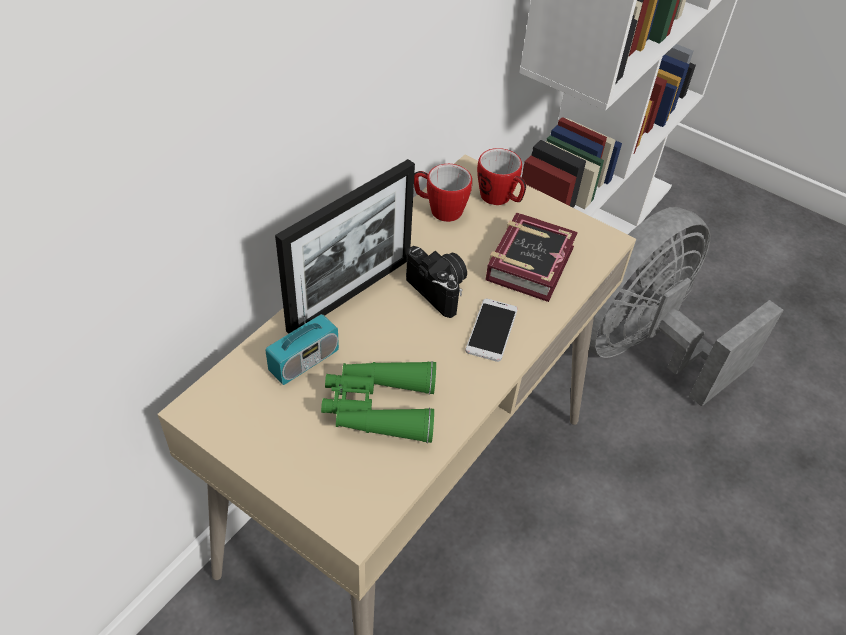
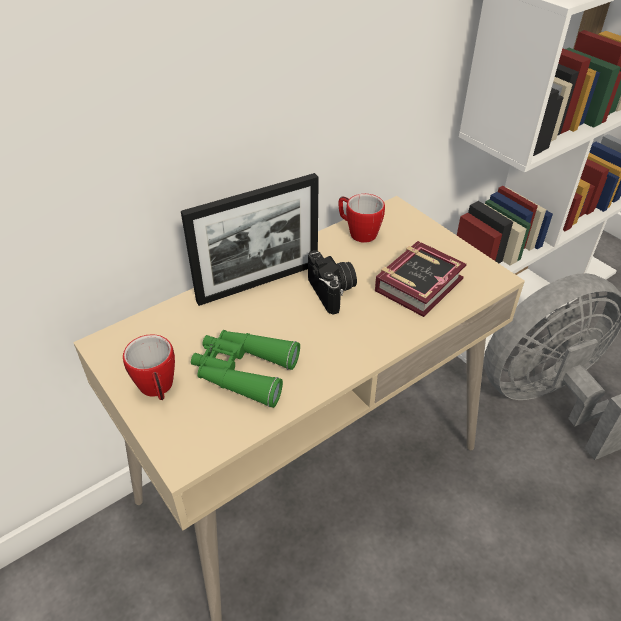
camera: 20 degrees right, 5 degrees down
(304, 361) = (200, 325): radio -> none
(491, 330) = (364, 330): phone -> none
(500, 199) = (413, 232): mug -> mug (158, 389)

